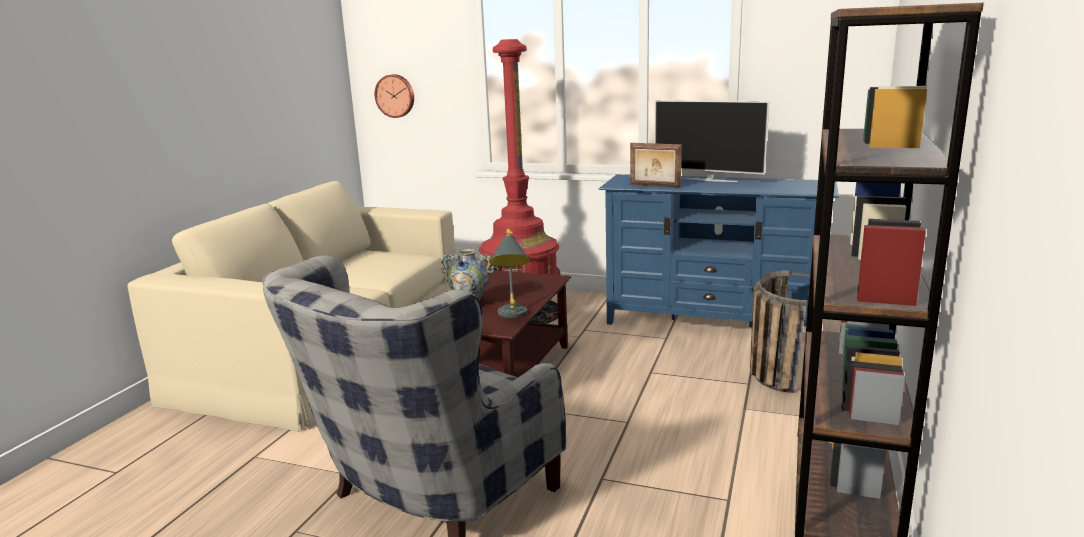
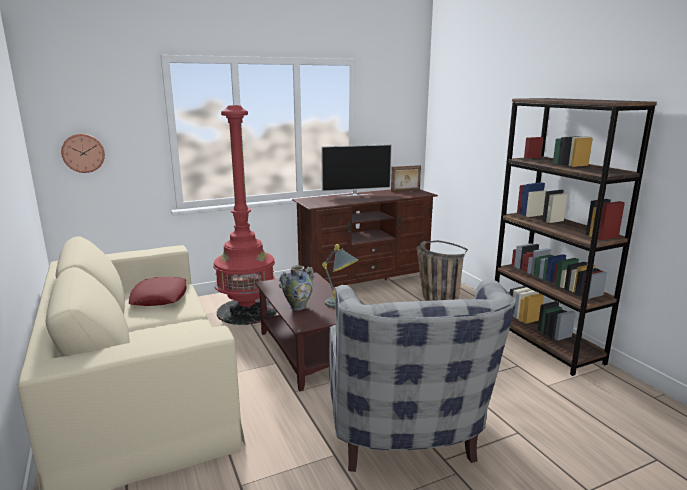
camera: 45 degrees left, 0 degrees up
(382, 260) = (159, 297): none -> red pillow
(654, 186) = (338, 202): picture frame -> picture frame (405, 191)
(712, 322) = (365, 283): blue tv stand -> brown tv stand

